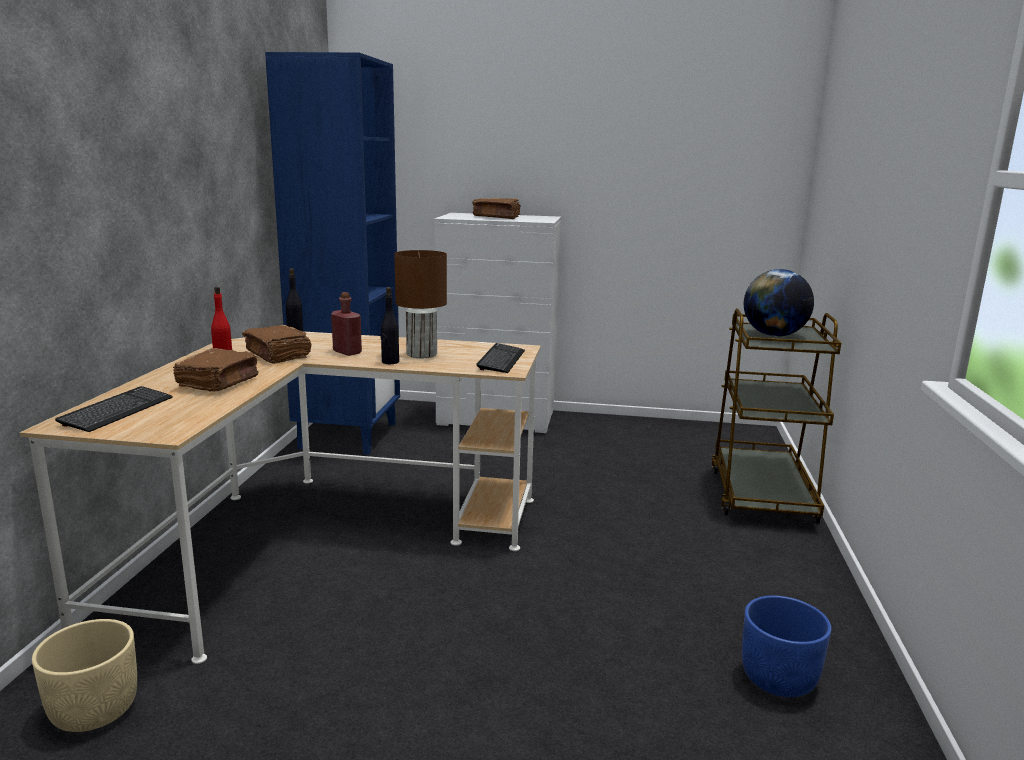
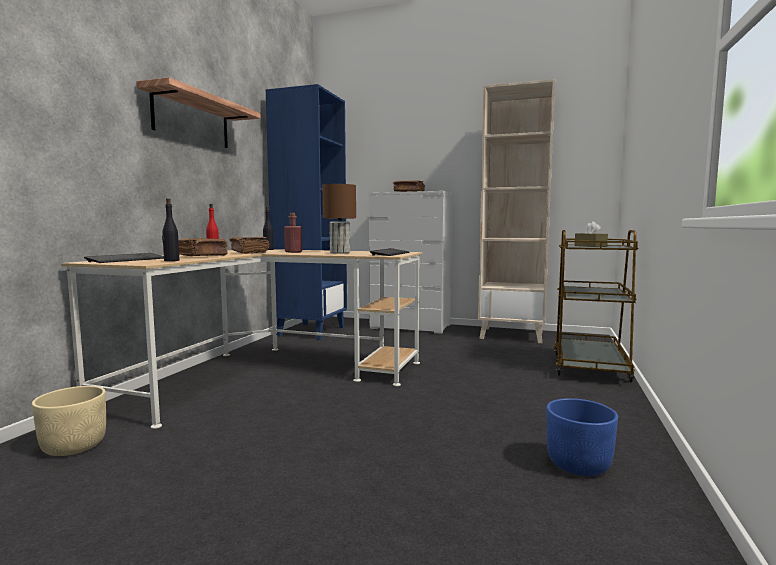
camera: 10 degrees right, 10 degrees down
(167, 138) = (192, 120): none -> shelf
(390, 362) = (316, 253): black bottle -> black bottle (171, 260)
(646, 432) = (512, 335): none -> beige bookcase
(774, 335) = (590, 246): globe -> brown tissue box

